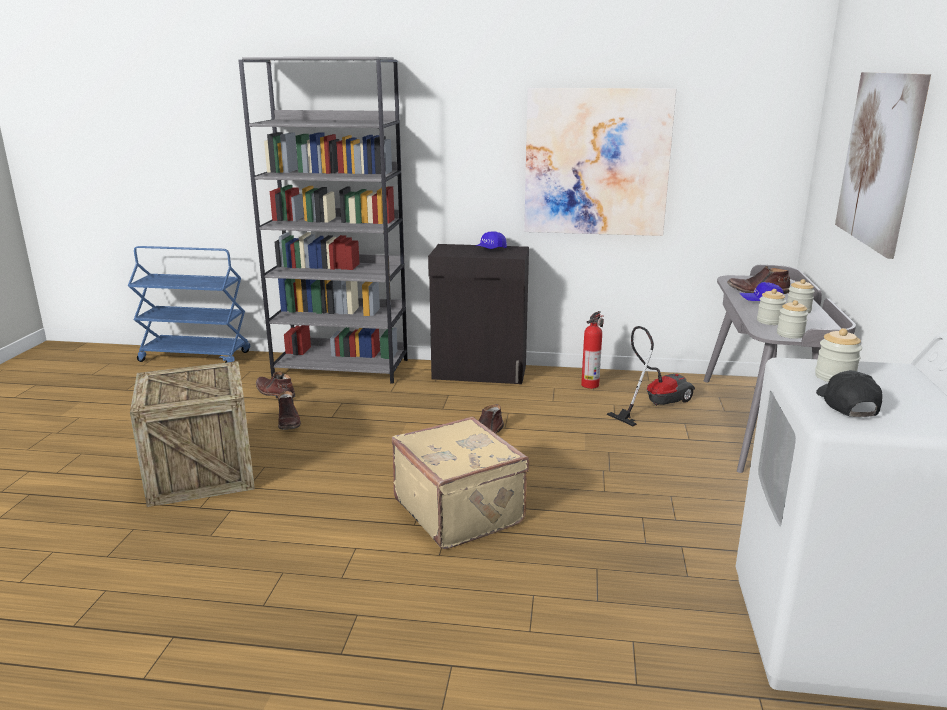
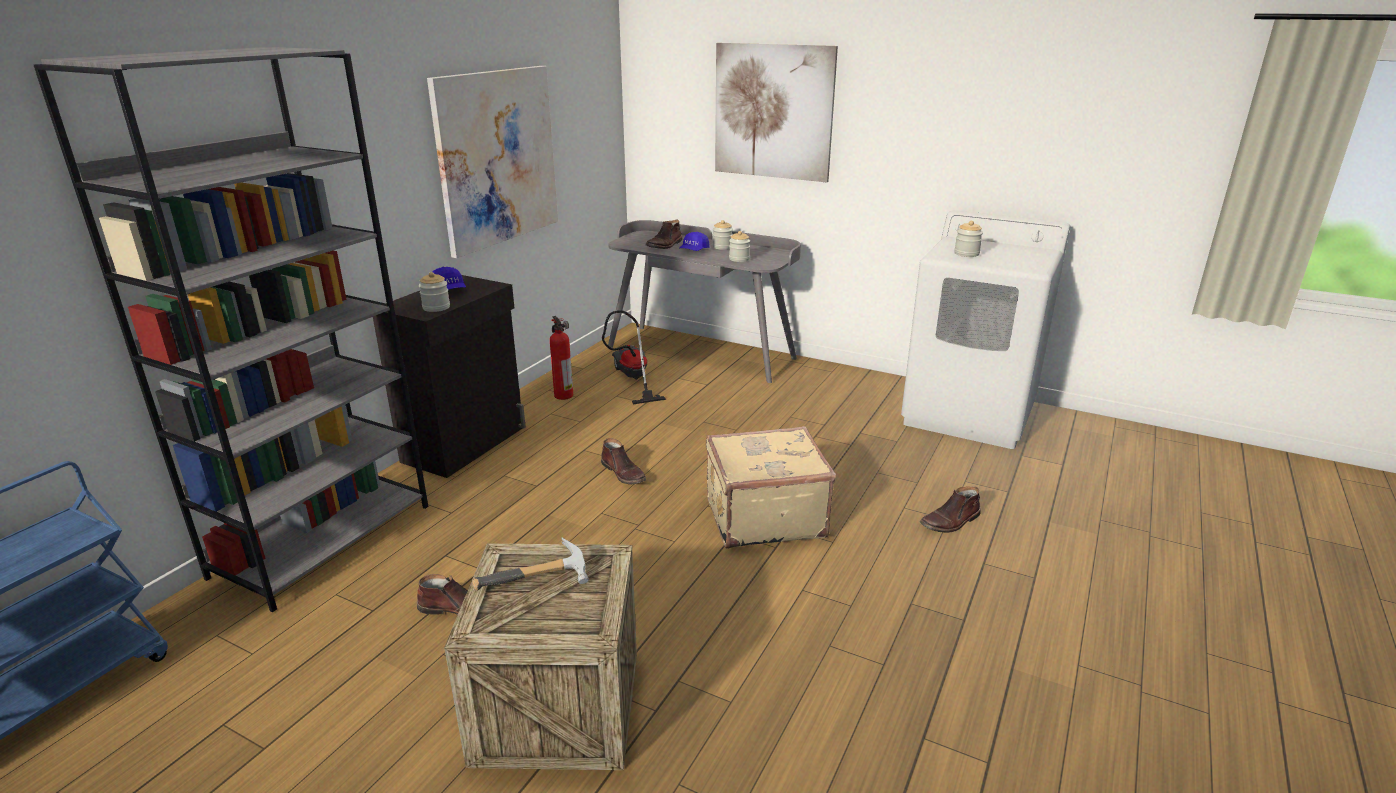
camera: 70 degrees left, 5 degrees up
(196, 380) = (536, 582): none -> hammer
(274, 393) = (343, 614): brown boot -> brown boot (950, 522)
(790, 334) = (772, 261): jar -> jar (436, 307)
(847, 404) = (1011, 261): black cap -> none

